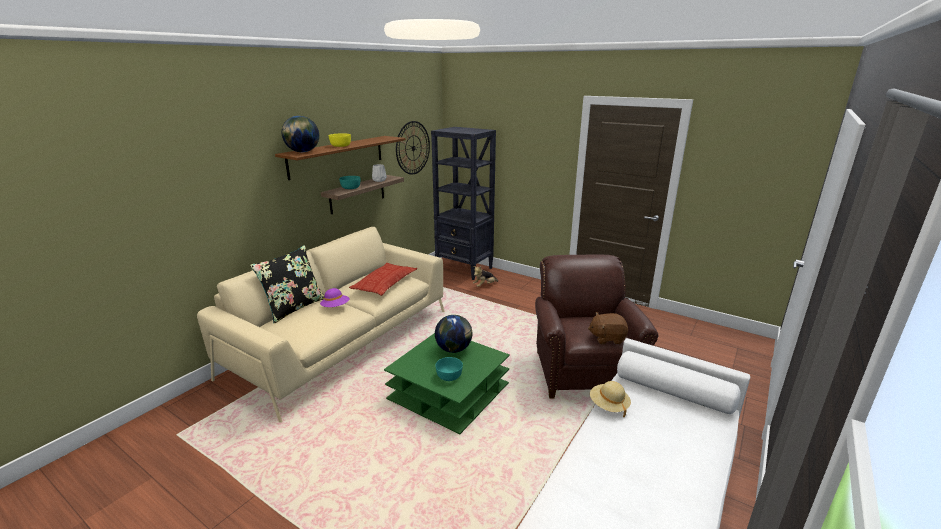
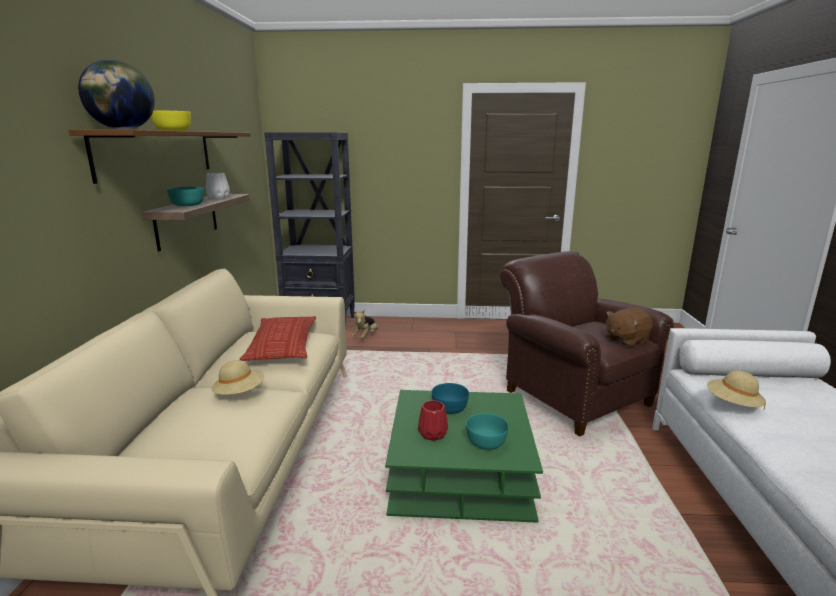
camera: 30 degrees left, 5 degrees down
(294, 308) = (157, 414): black pillow -> none
(335, 307) = (240, 393): purple hat -> beige hat
(413, 148) = (239, 158): wall clock -> none
(426, 361) = (432, 433): none -> red vase
(454, 349) = (450, 407): globe -> turquoise bowl

